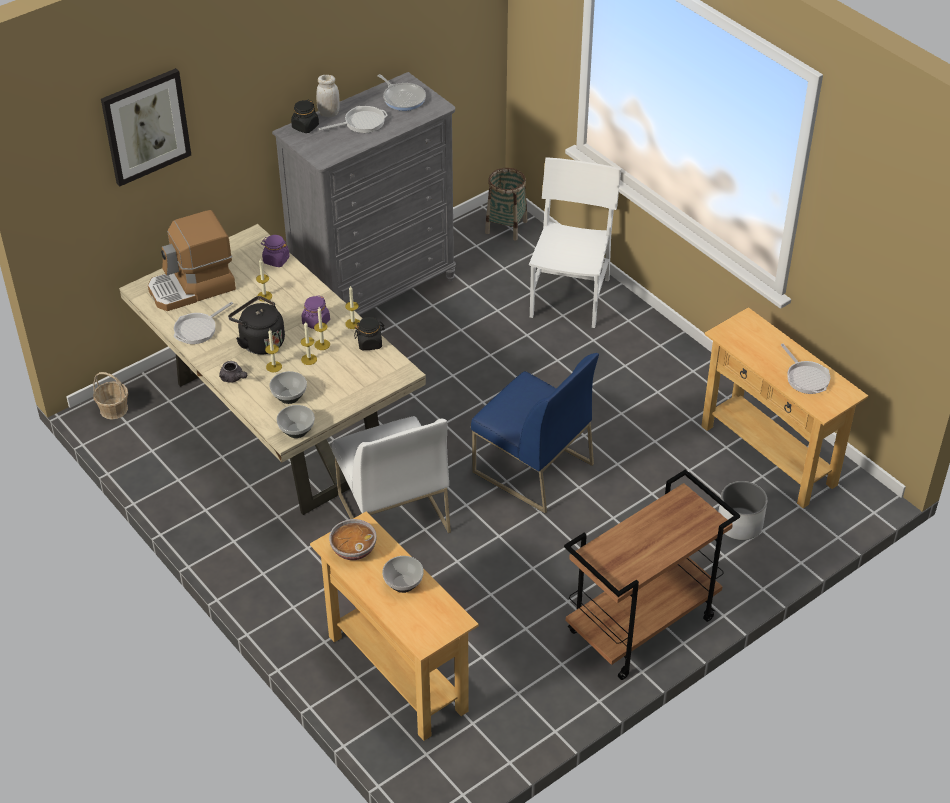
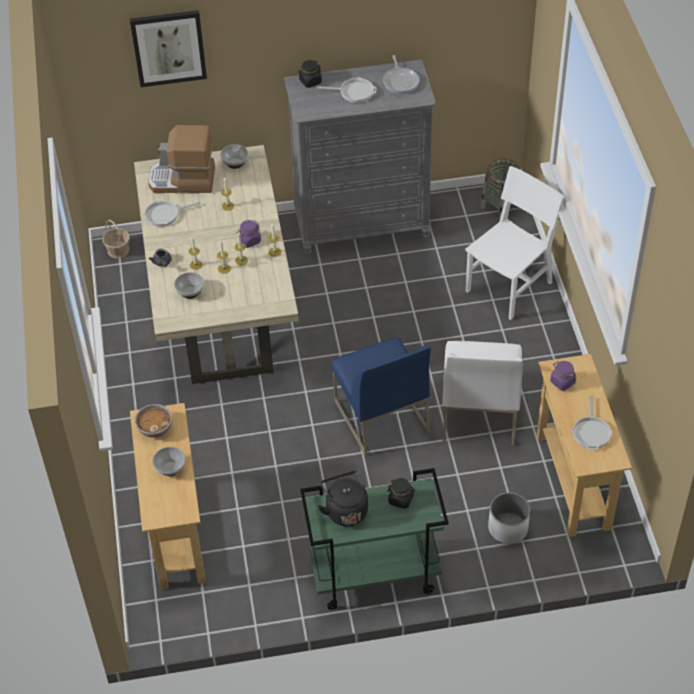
camera: 30 degrees right, 5 degrees up
(260, 342) = (200, 241): black kettle -> black kettle (345, 510)
(276, 260) = (256, 179): purple jar -> purple jar (562, 382)
(296, 431) = (176, 321): bowl -> bowl (234, 163)
(329, 114) = (335, 76): white jar -> none
(370, 343) = (276, 272): black jar -> black jar (401, 499)
(392, 512) = (255, 408): white chair -> white chair (478, 412)
(641, 627) = (373, 575): brown cart -> green cart

